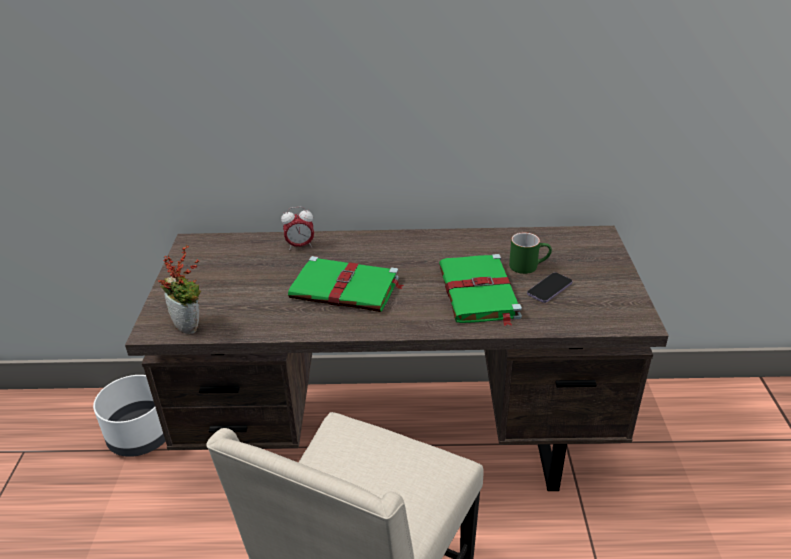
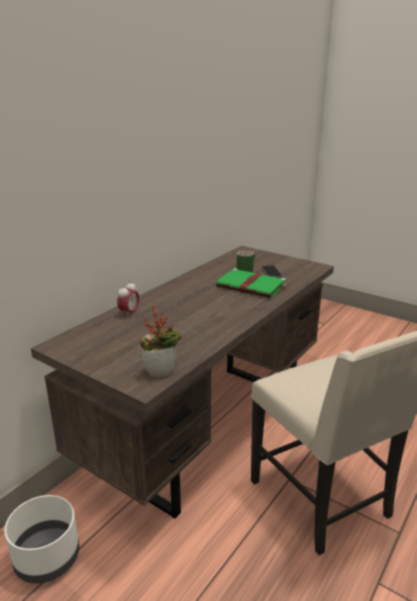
camera: 55 degrees left, 10 degrees down
(346, 288) = (198, 314): green book -> none

